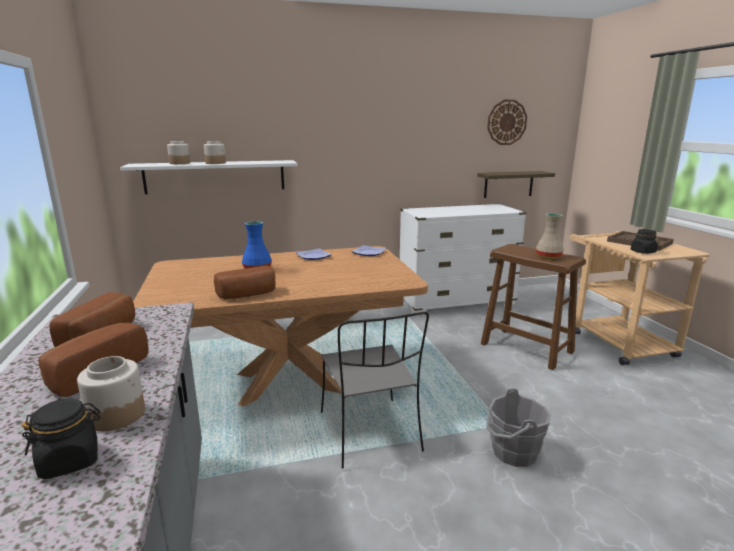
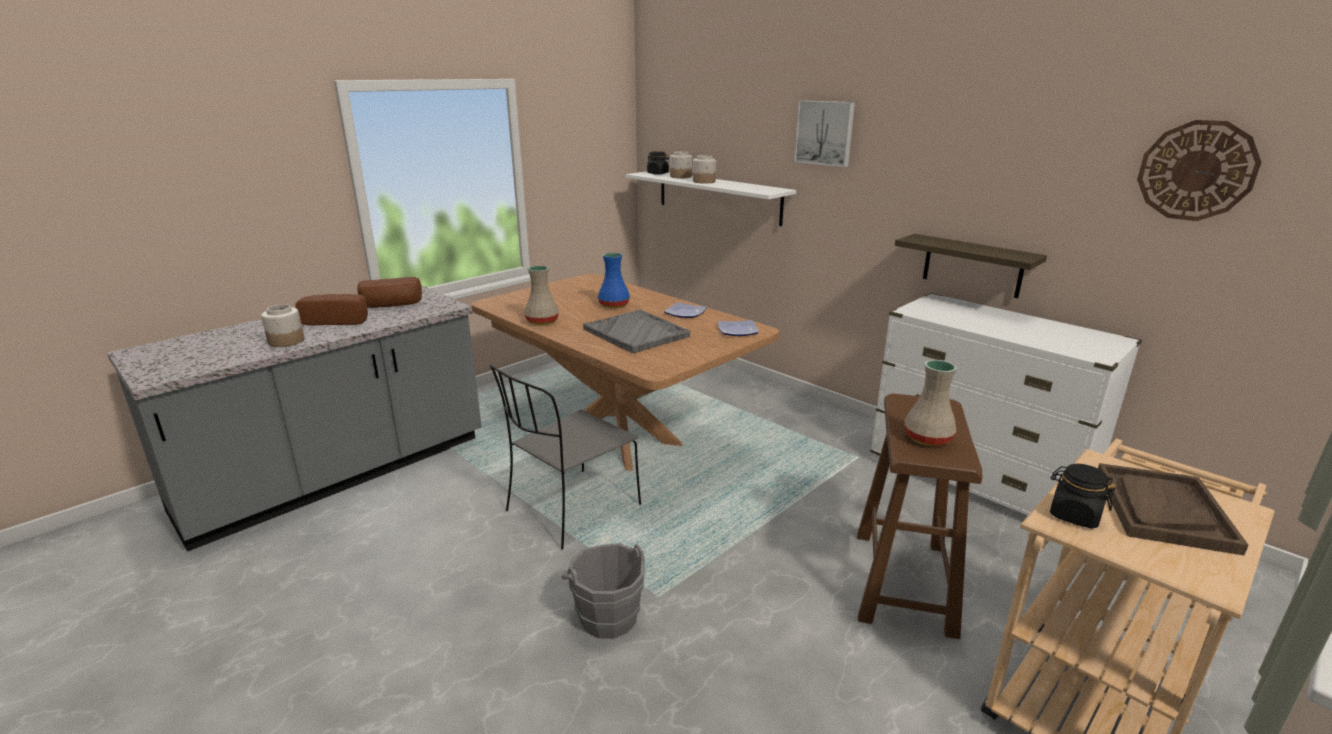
camera: 60 degrees right, 5 degrees up
(70, 460) = (239, 347): black jar -> black jar (658, 173)
(248, 295) = (542, 321): bread -> beige vase
(312, 117) = (825, 133): none -> picture
(331, 274) = (636, 333): none -> grey tray
(508, 184) = (1178, 305): shelf -> shelf (972, 266)

